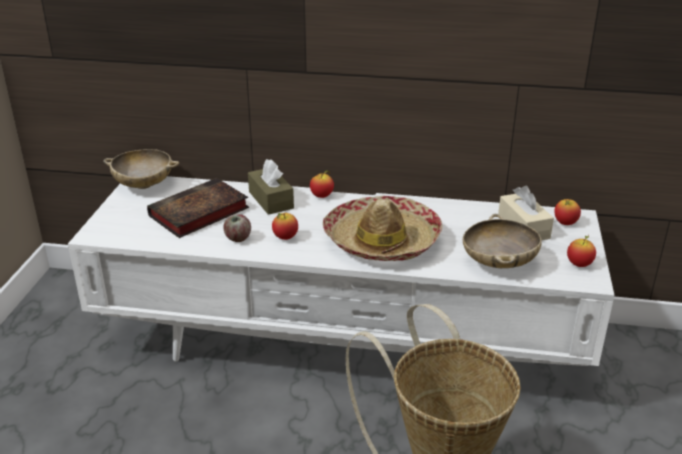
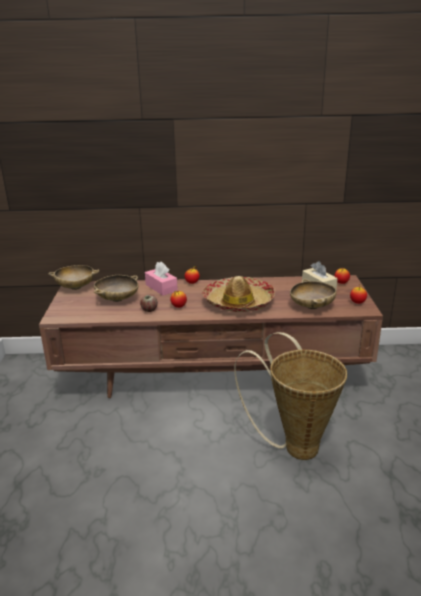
camera: 10 degrees left, 5 degrees down
(197, 213) = (117, 299): book -> beige bowl
(271, 200) = (161, 288): brown tissue box -> pink tissue box
(341, 342) = (212, 374): white tv stand -> brown tv stand

